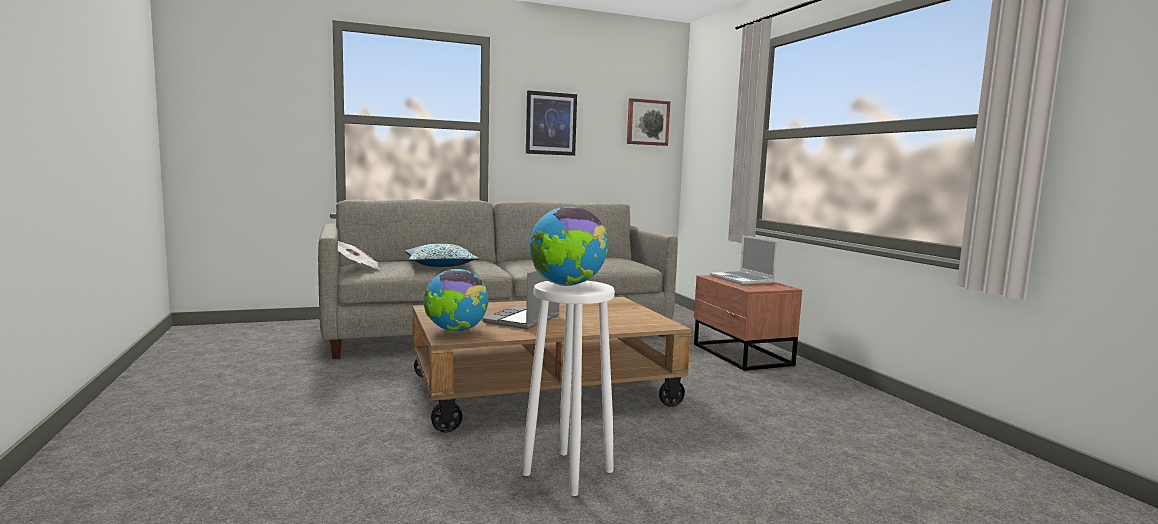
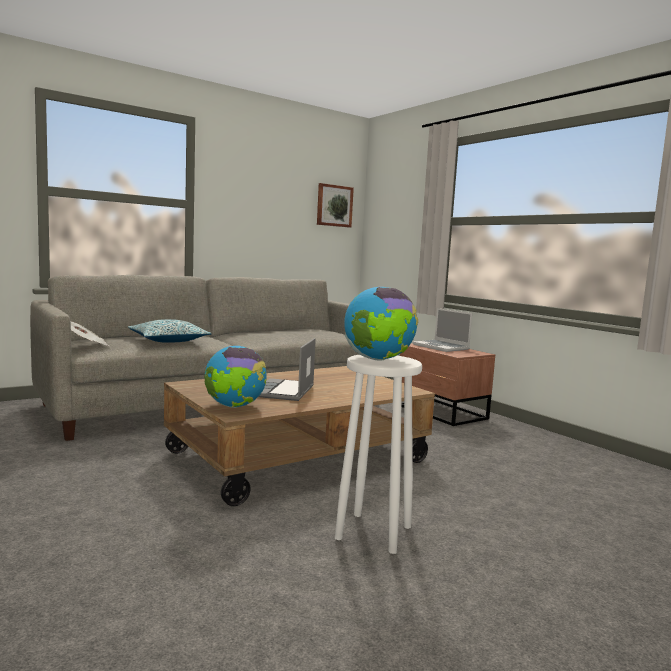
camera: 15 degrees left, 0 degrees up
(551, 123) = (251, 203): picture -> none

